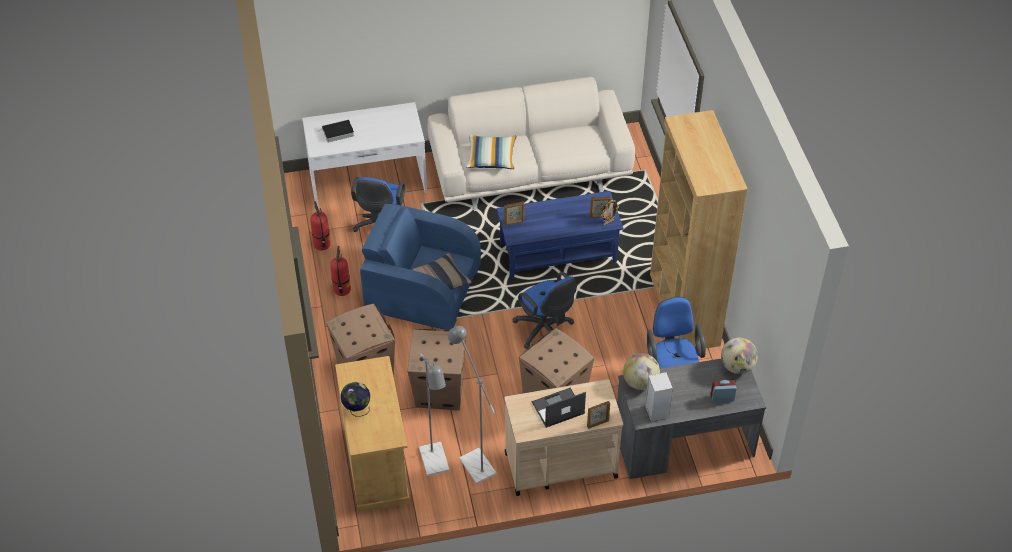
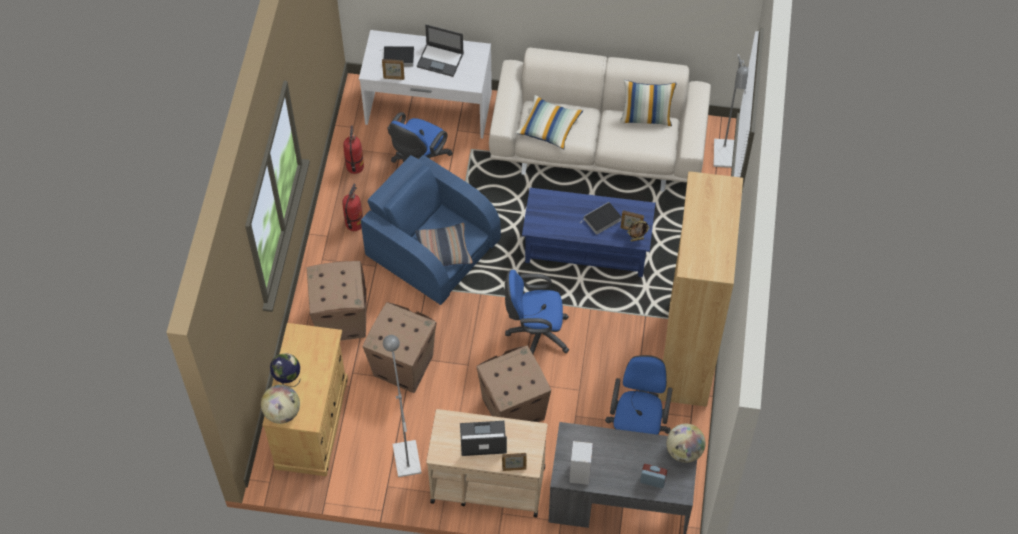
camera: 20 degrees right, 10 degrees up
(376, 125) = (440, 60): none -> laptop
(436, 465) = (367, 444): grey floor lamp -> grey floor lamp (724, 159)
(514, 223) = (540, 210): picture frame -> picture frame (394, 78)
(545, 332) = (535, 334): blue office chair -> blue office chair turned 105 degrees clockwise
(570, 130) = (646, 117): none -> pillow
(571, 216) = (601, 220): none -> book
(640, 382) = (578, 436): globe -> globe (282, 412)

